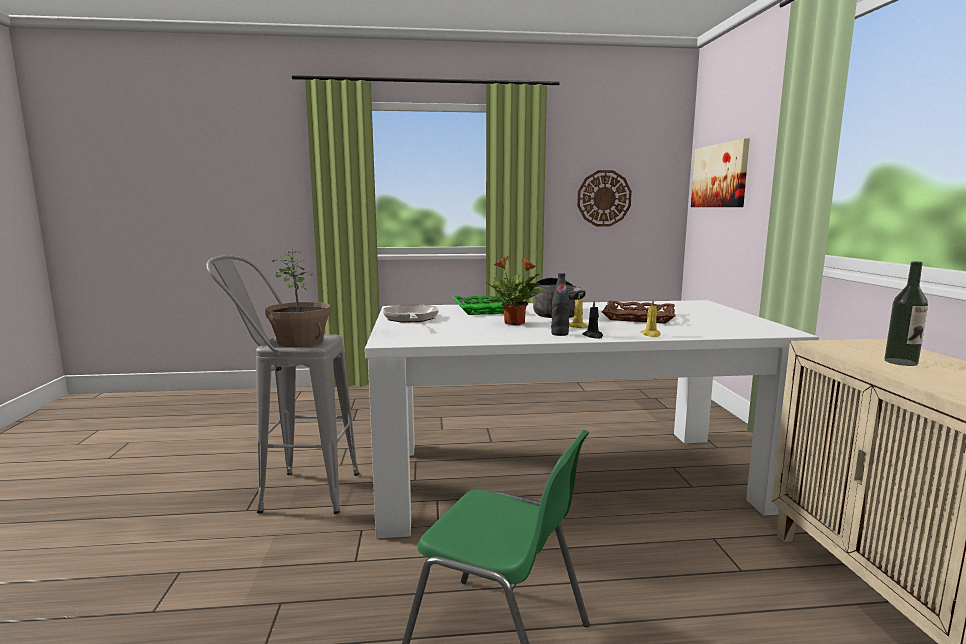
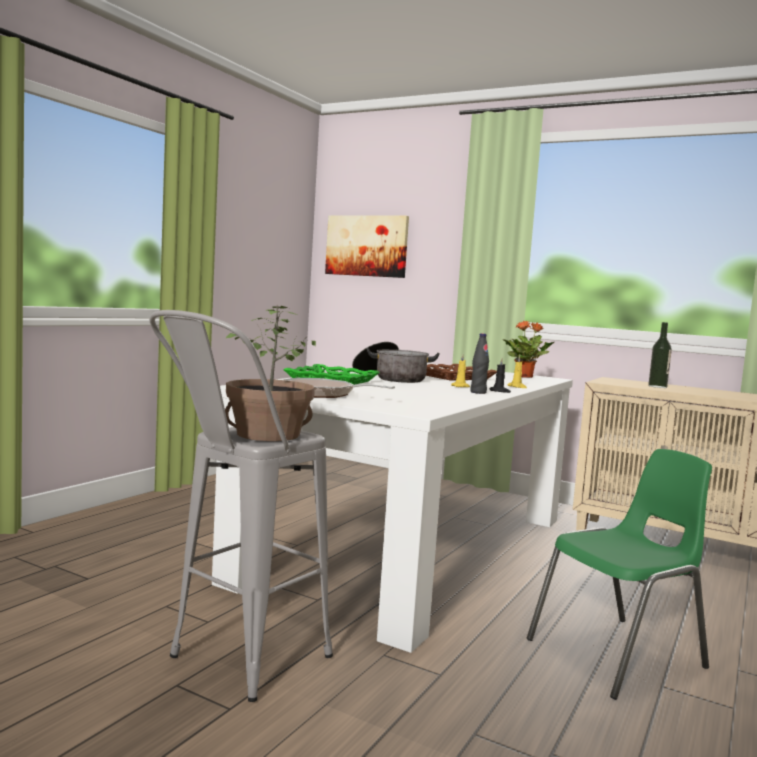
camera: 55 degrees left, 5 degrees down
(515, 323) = (415, 389): potted plant -> potted plant (524, 376)
(604, 198) = (254, 257): wall clock -> none

